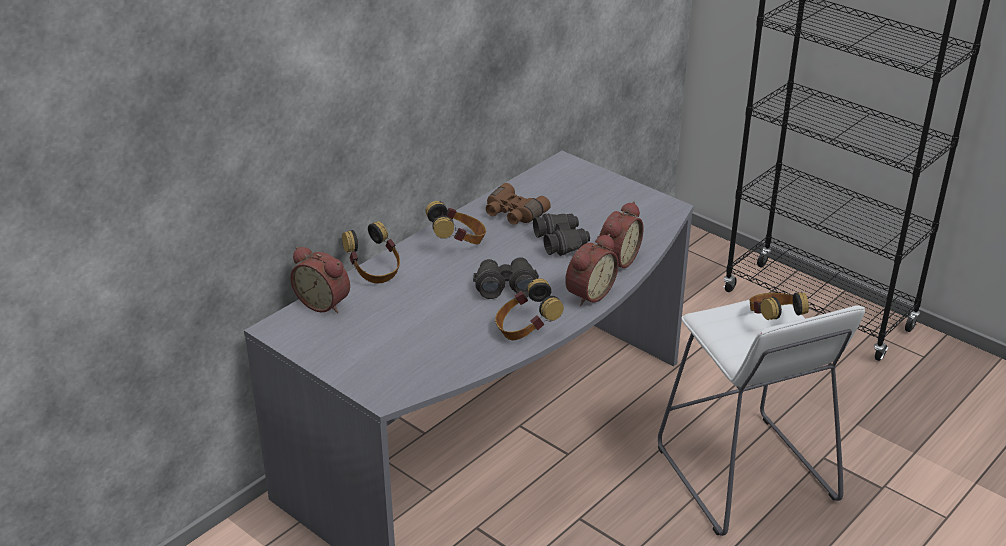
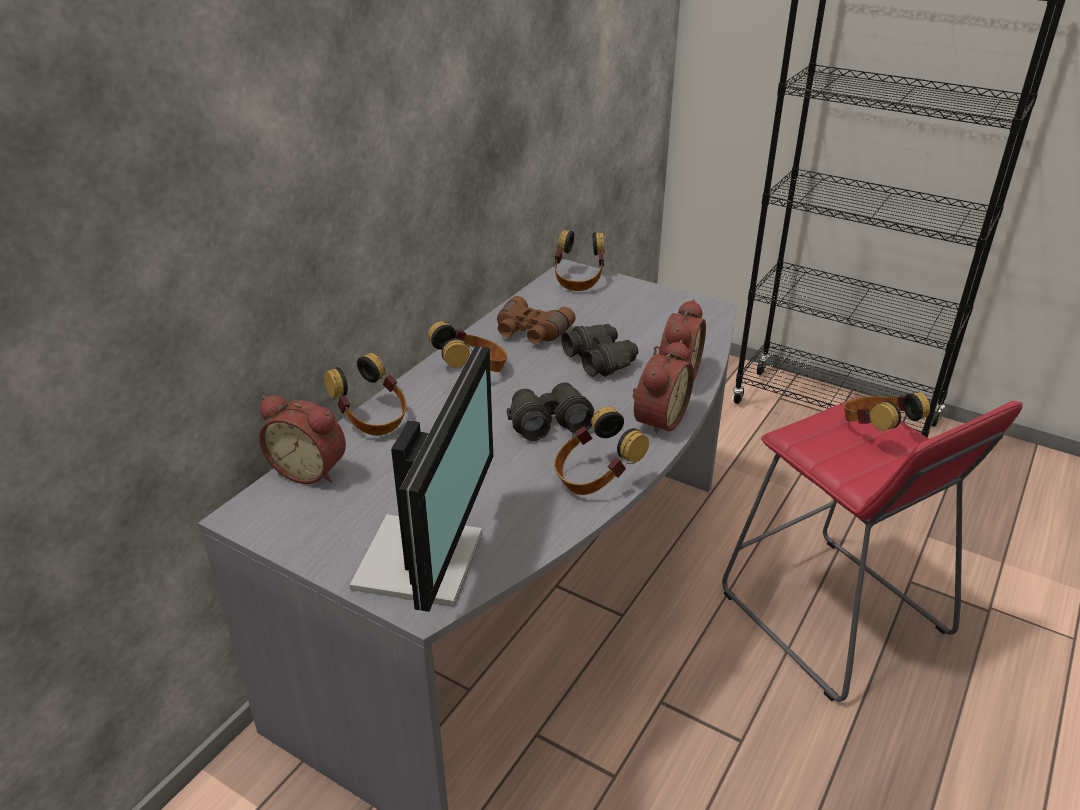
camera: 10 degrees left, 0 degrees up
(392, 370) = (425, 560): none -> monitor
(567, 172) = (578, 280): none -> headphones
(745, 475) = (833, 615): white stool -> red stool

